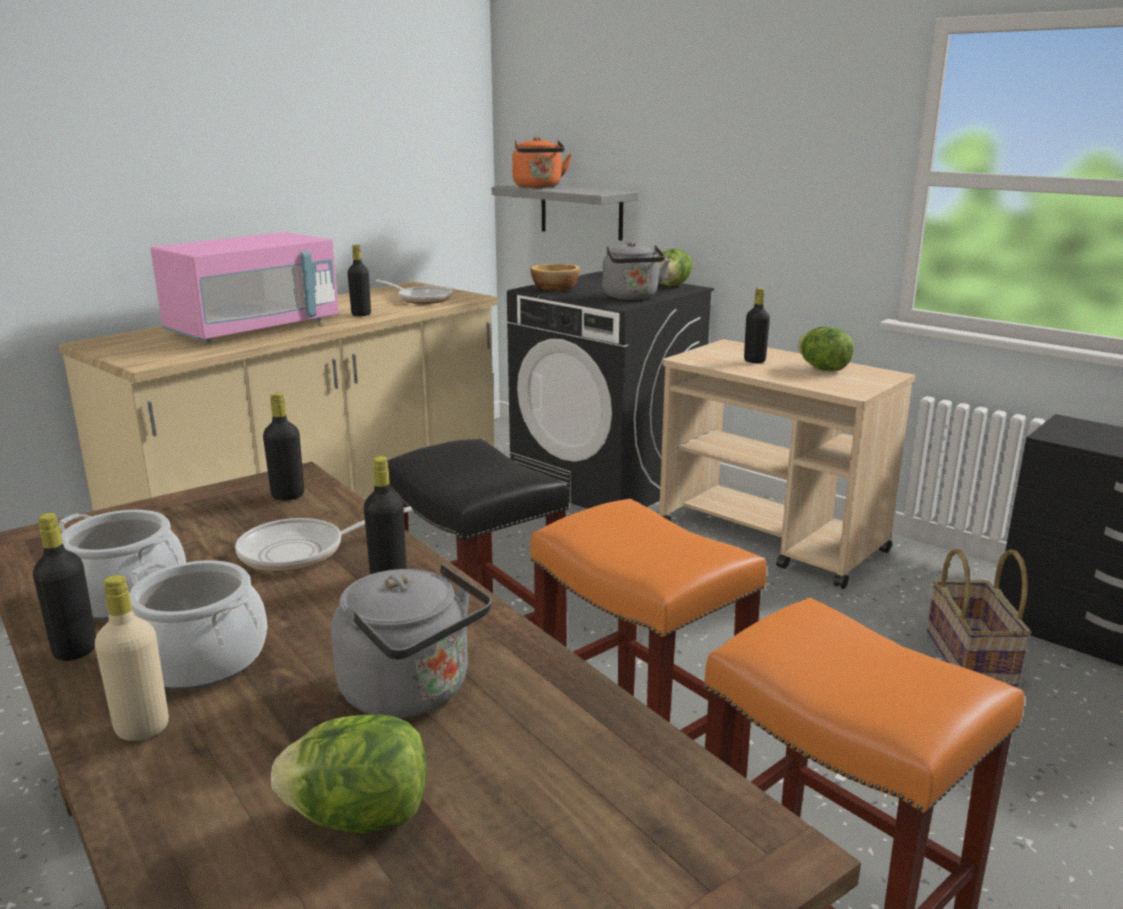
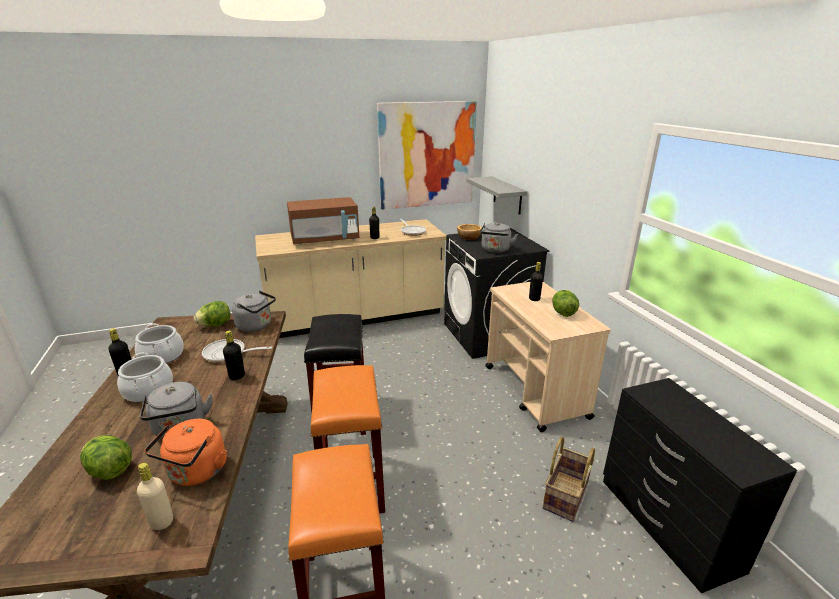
camera: 30 degrees right, 5 degrees up
(142, 728) = (106, 411): beige bottle -> beige bottle (162, 522)
(254, 329) = (325, 239): pink microwave -> brown microwave
(288, 495) = (256, 326): black bottle -> grey kettle
(404, 146) = (427, 155): none -> picture
(538, 187) = (486, 181): orange kettle -> orange kettle (196, 473)
(671, 286) = (528, 245): lettuce -> lettuce (215, 325)

